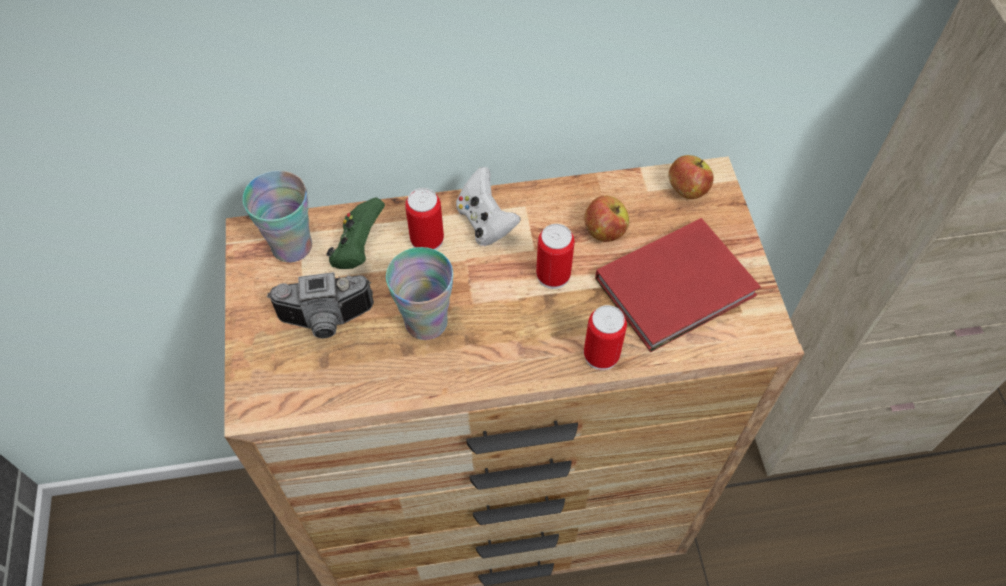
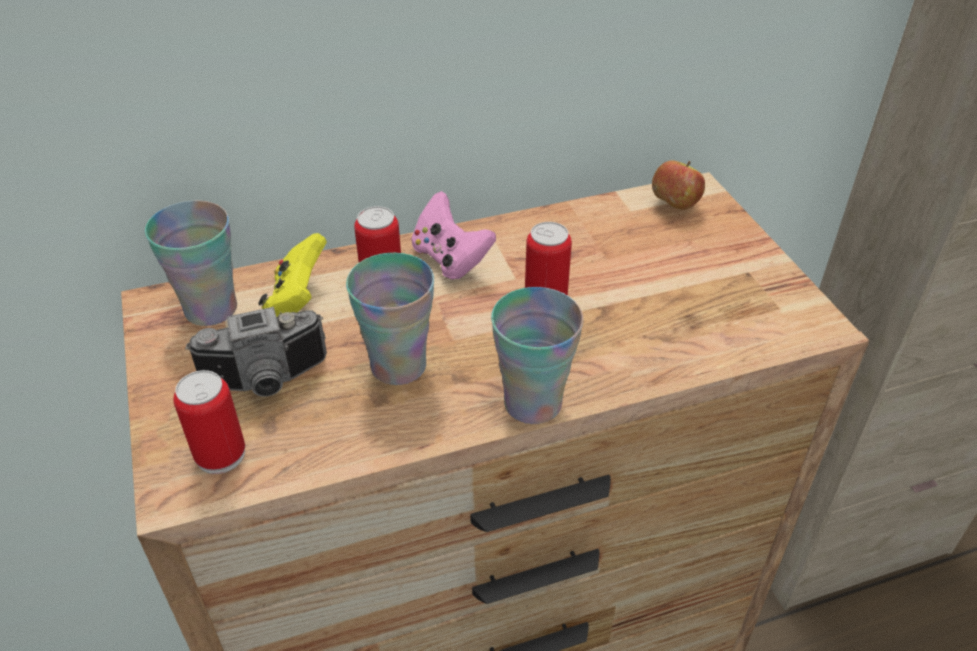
camera: 10 degrees left, 15 degrees down
(358, 249) = (297, 302): green game controller -> yellow game controller
(485, 222) = (450, 259): white game controller -> pink game controller
(520, 372) = (532, 403): none -> cup
(601, 355) = (629, 372): can -> can (220, 455)
(604, 231) = (593, 252): apple -> none
(679, 287) = (699, 293): red book -> none

